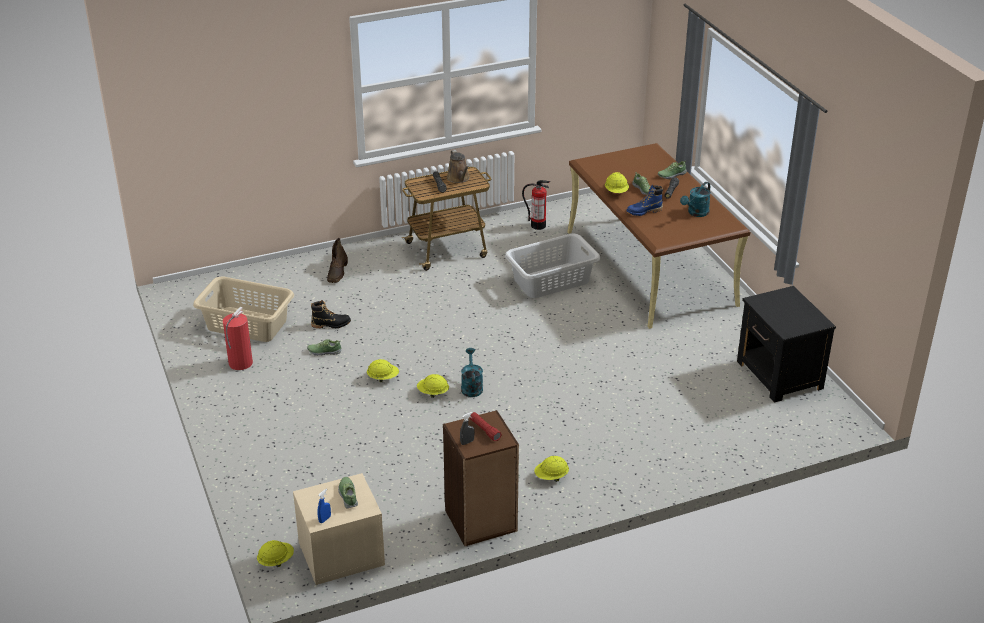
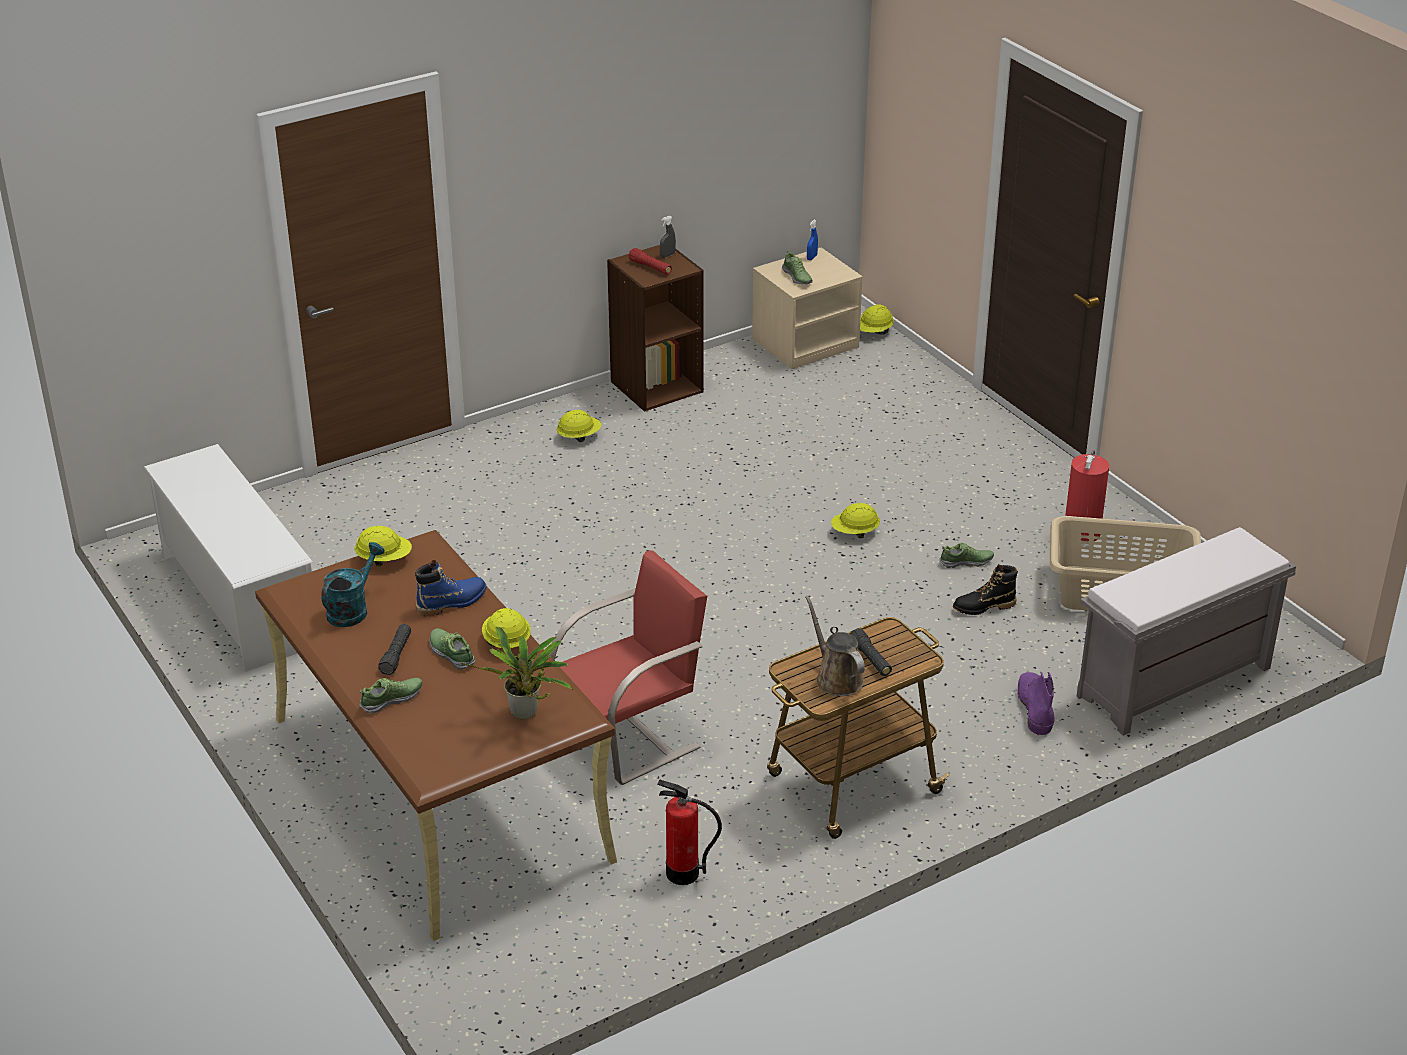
camera: 170 degrees right, 0 degrees up
(258, 276) = (1173, 683): none -> grey bench
(337, 272) = (1034, 707): brown boot -> purple boot
(433, 393) = (771, 520): yellow hard hat -> yellow hard hat (384, 559)
(471, 386) = (718, 534): turquoise watering can -> none
(551, 280) = (630, 735): grey laundry basket -> red chair
(609, 164) = (525, 715): none -> potted plant
(779, 376) = (239, 600): black nightstand -> white shoe rack

